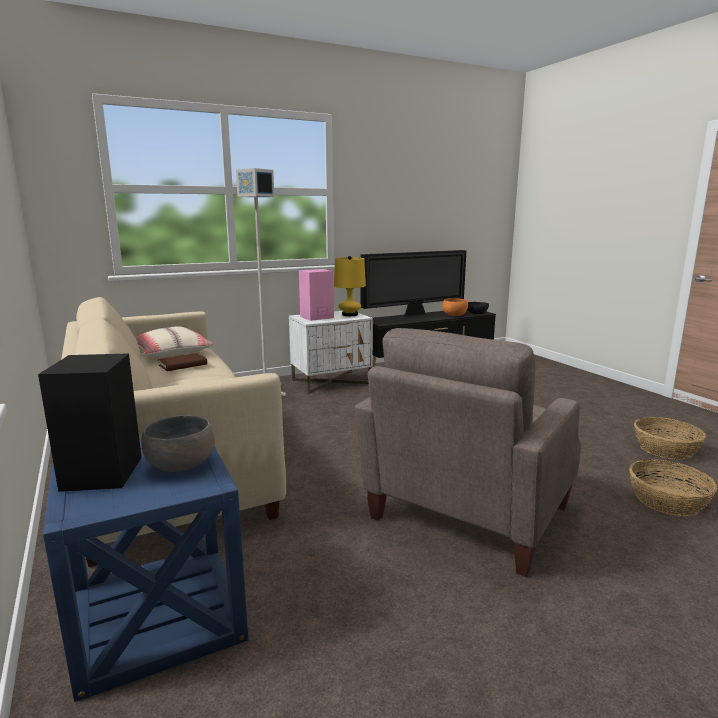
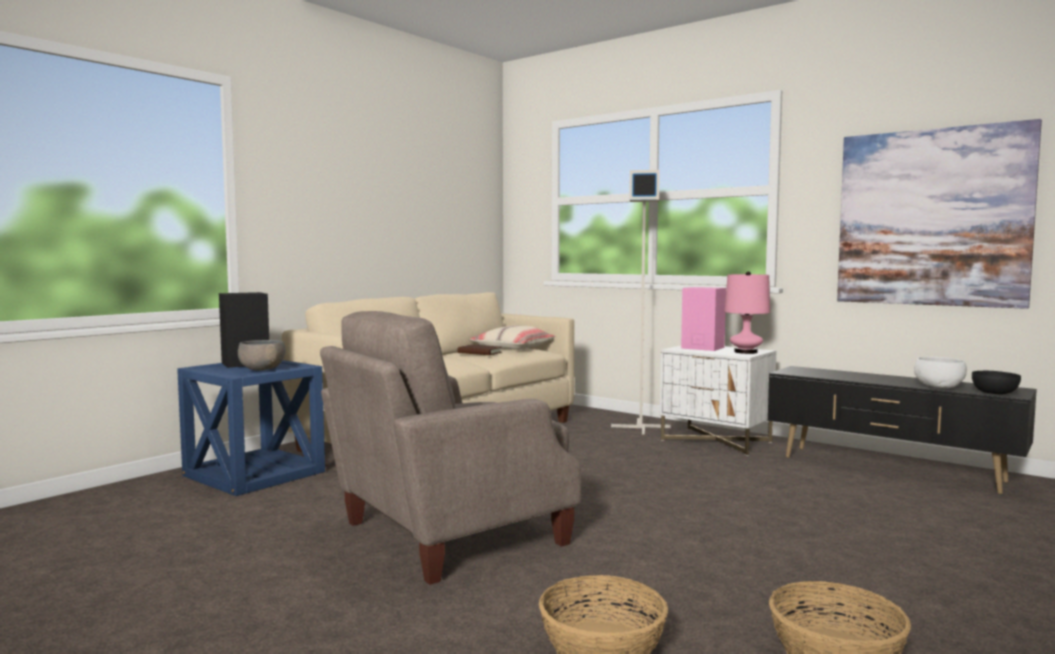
camera: 65 degrees right, 10 degrees down
(349, 314) = (745, 352): yellow table lamp -> pink table lamp
(414, 314) = (881, 375): television -> none
(418, 216) = (931, 217): none -> picture
(454, 315) = (938, 386): orange bowl -> white bowl
(467, 515) = (447, 534): beige armchair -> beige armchair turned 45 degrees counterclockwise

